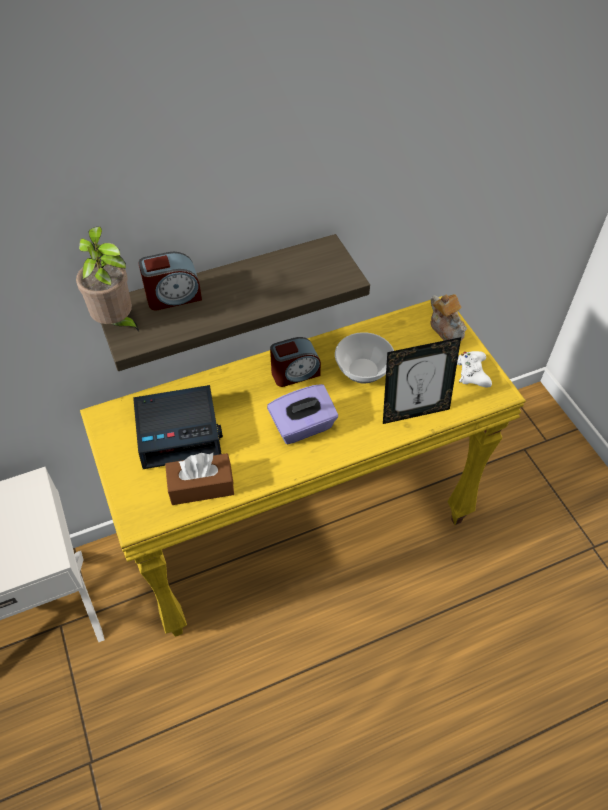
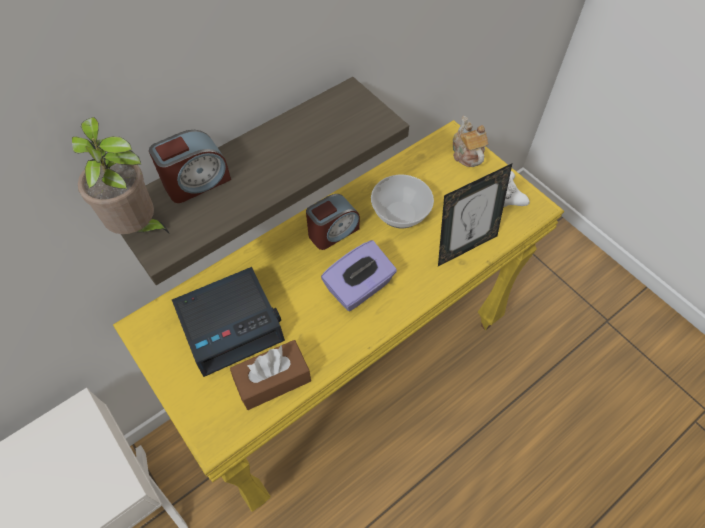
camera: 15 degrees left, 5 degrees up
(446, 328) = (466, 154): teapot -> teapot turned 150 degrees counterclockwise

